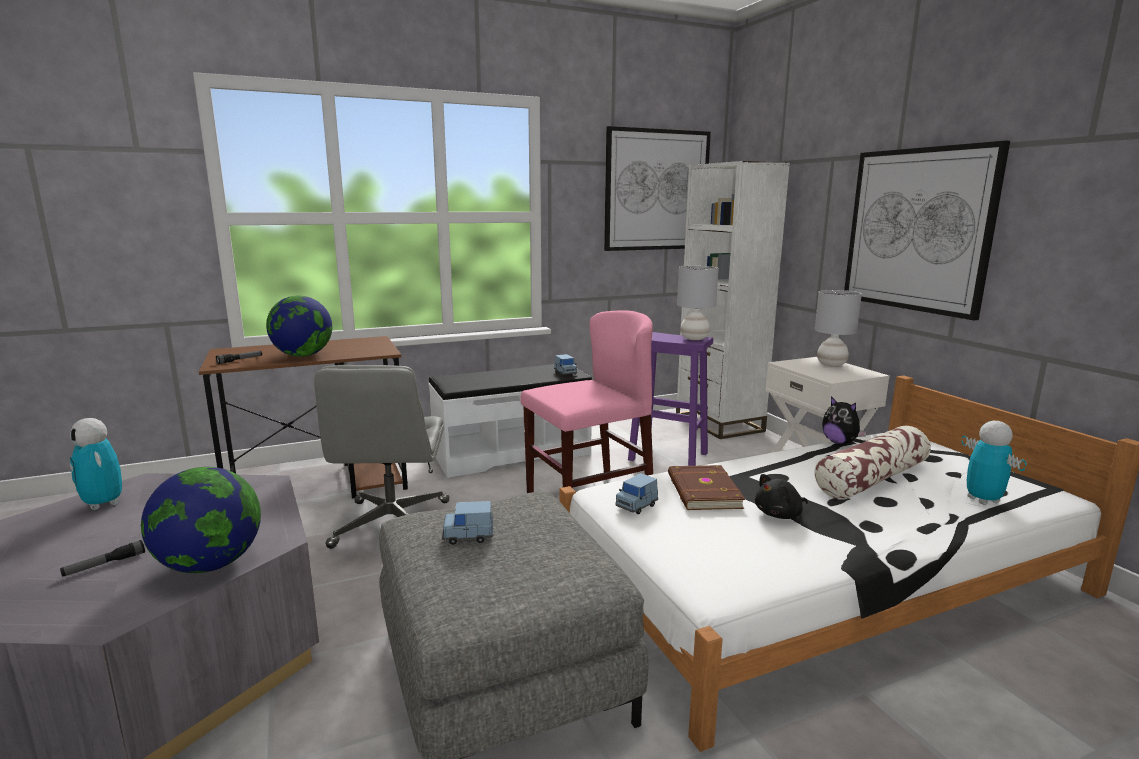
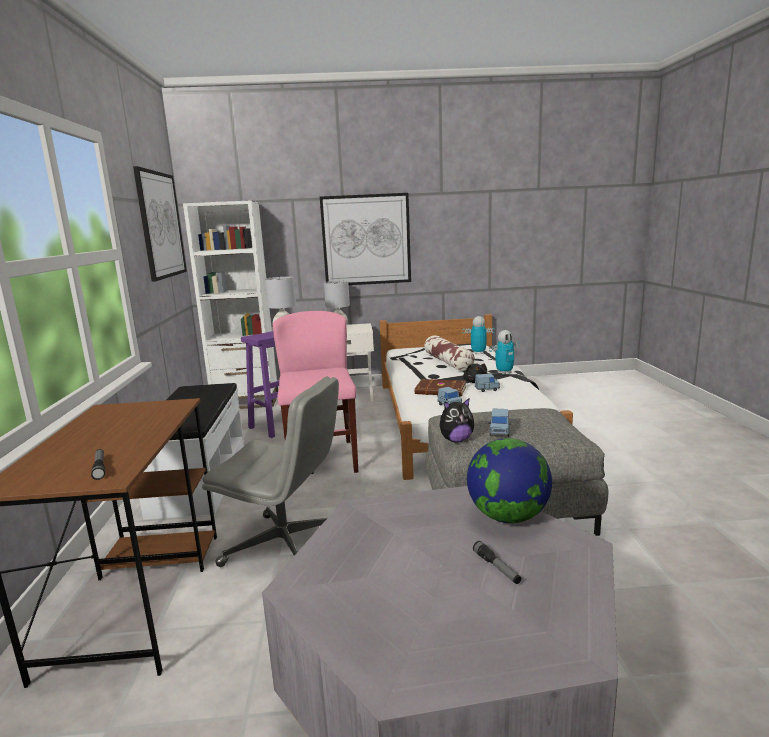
camera: 70 degrees left, 0 degrees up
(103, 504) = (348, 603): toy robot -> toy robot (504, 372)
(303, 355) = (133, 436): globe -> none
(565, 373) = (215, 388): blue toy car -> blue toy car (487, 389)
(840, 442) = (400, 359): plush toy -> plush toy (456, 440)

